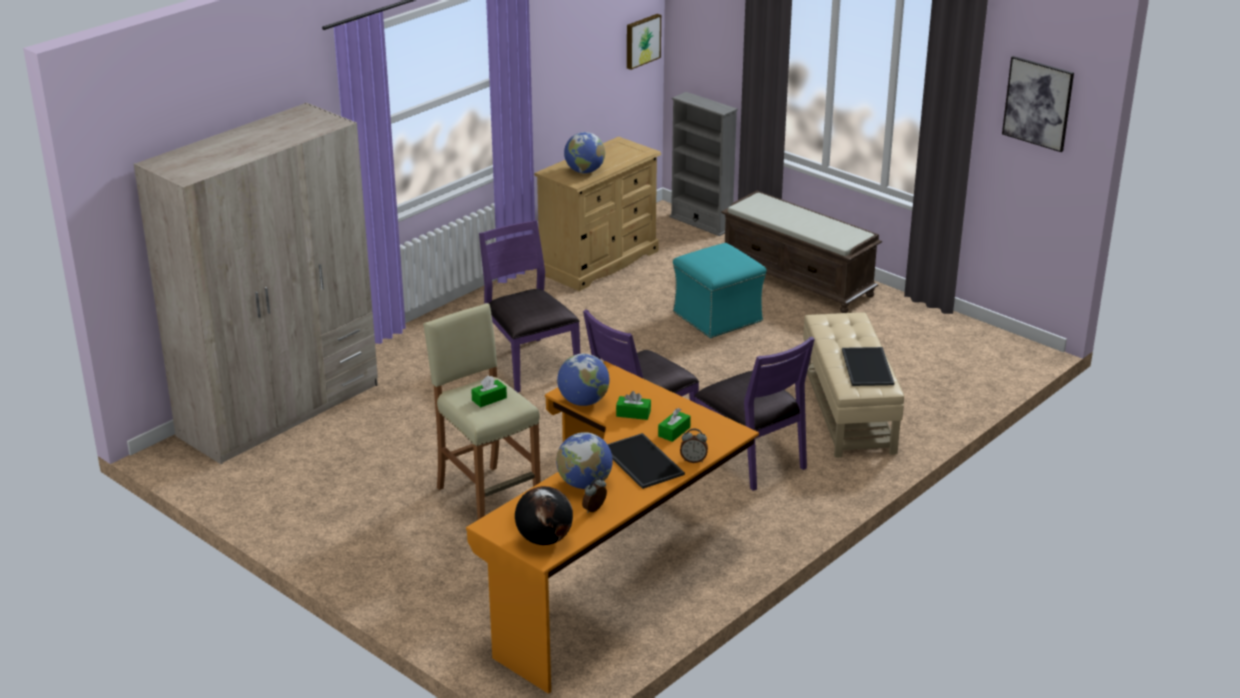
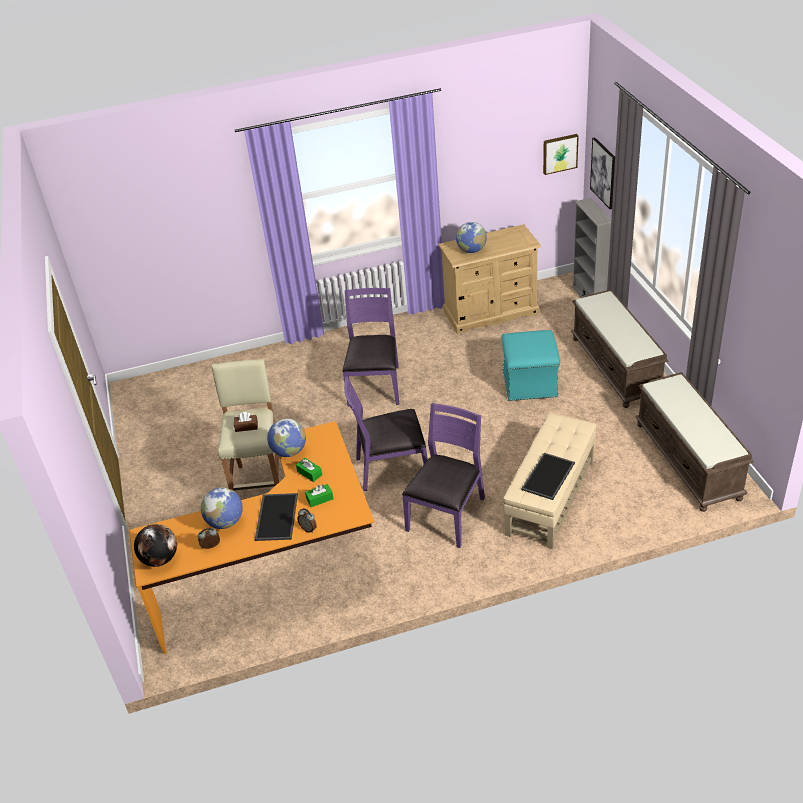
camera: 35 degrees right, 10 degrees up
(280, 410) = (207, 375): beige wardrobe -> none
(489, 399) = (246, 427): green tissue box -> brown tissue box
(751, 458) = (447, 514): purple chair -> purple chair turned 150 degrees counterclockwise
(956, 341) = (688, 461): none -> brown bench
(1038, 103) = (772, 295): picture -> picture (603, 173)

